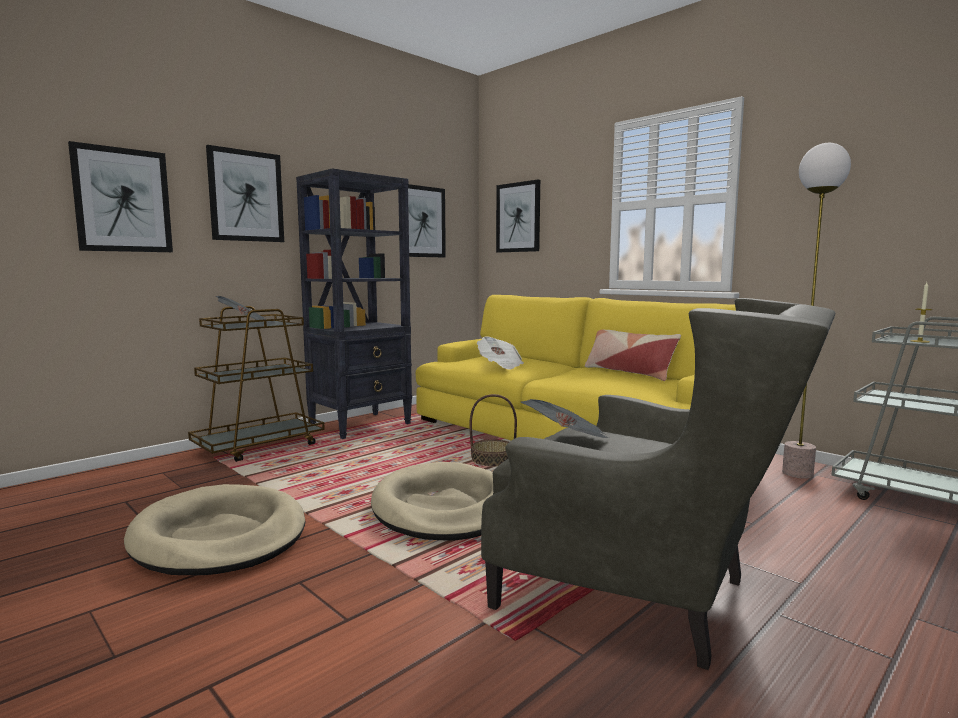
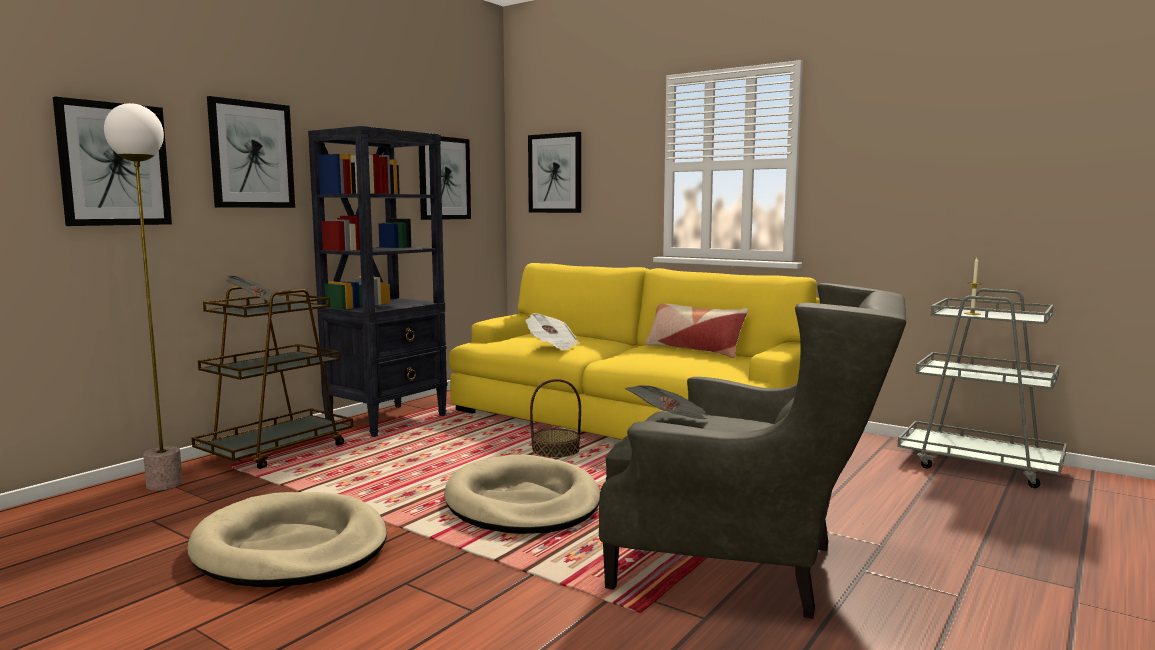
camera: 10 degrees left, 0 degrees up
(798, 473) = (865, 447): floor lamp -> floor lamp (165, 484)

